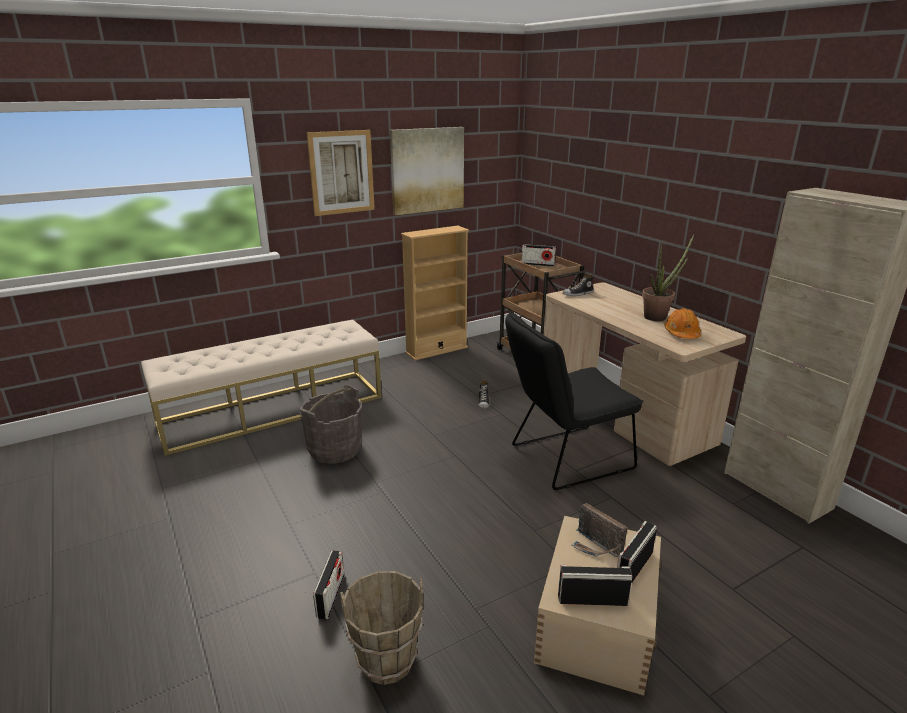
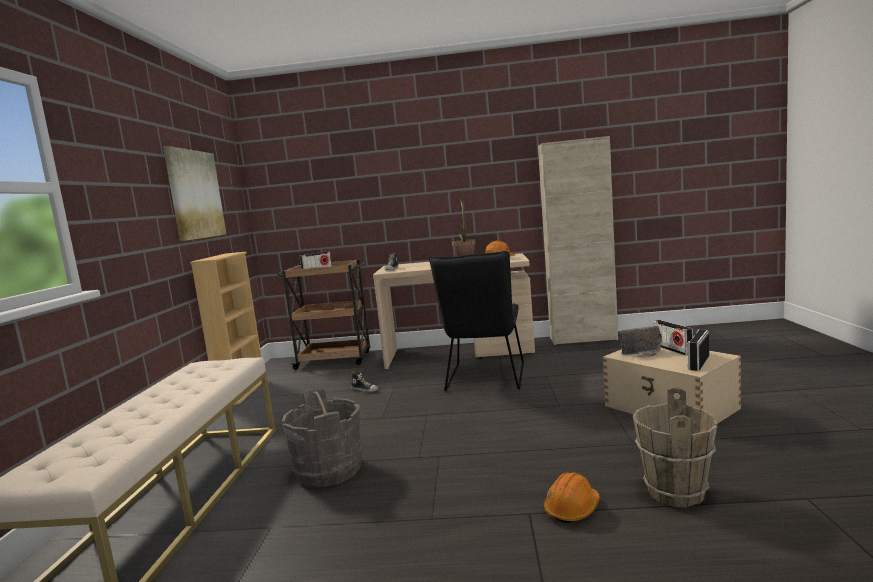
camera: 55 degrees left, 15 degrees down
(331, 596) = (572, 509): radio -> orange hard hat
(341, 172) = (133, 189): picture -> none

